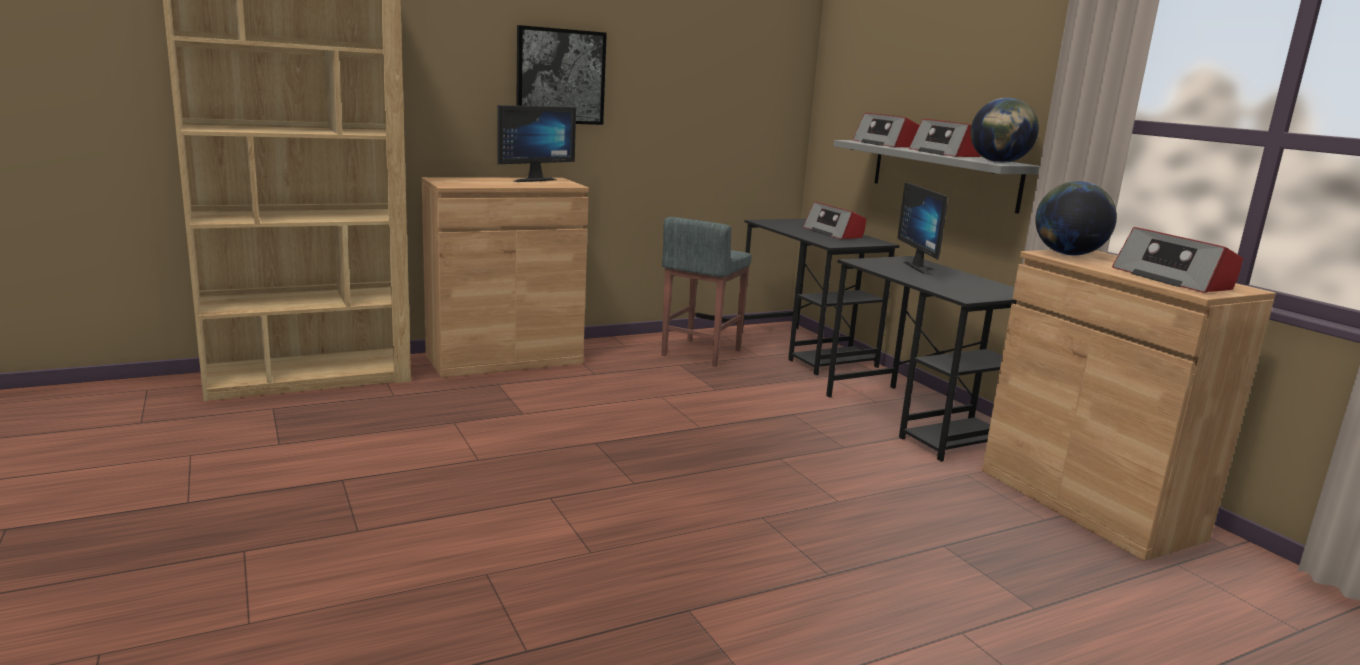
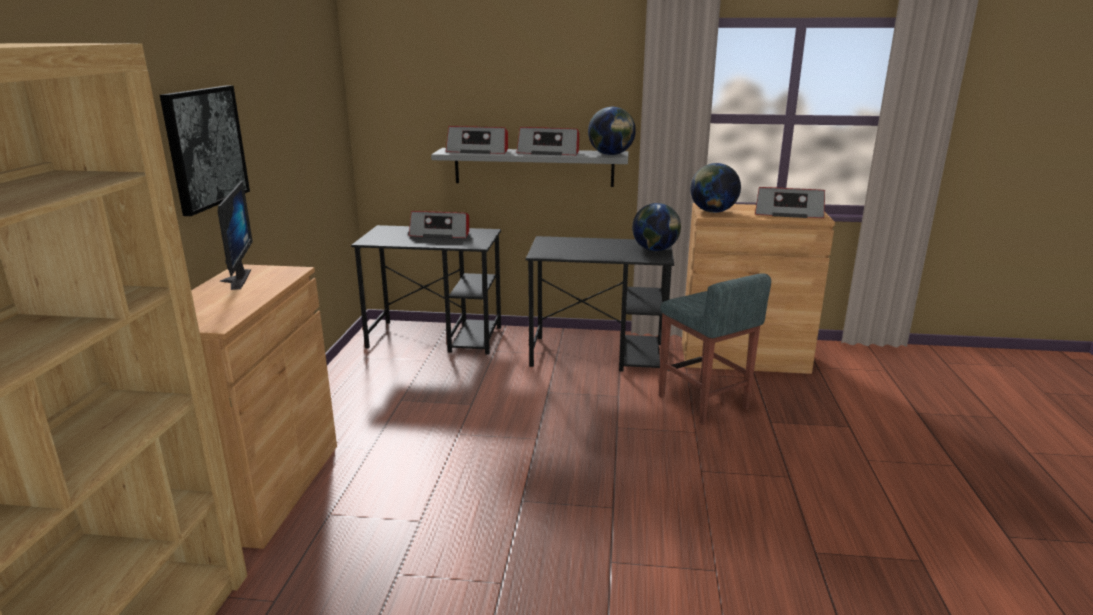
camera: 55 degrees left, 5 degrees up
(700, 353) = (387, 381): grey stool -> grey stool (703, 403)
(923, 268) = (576, 244): monitor -> none
(990, 293) = (655, 250): none -> globe

